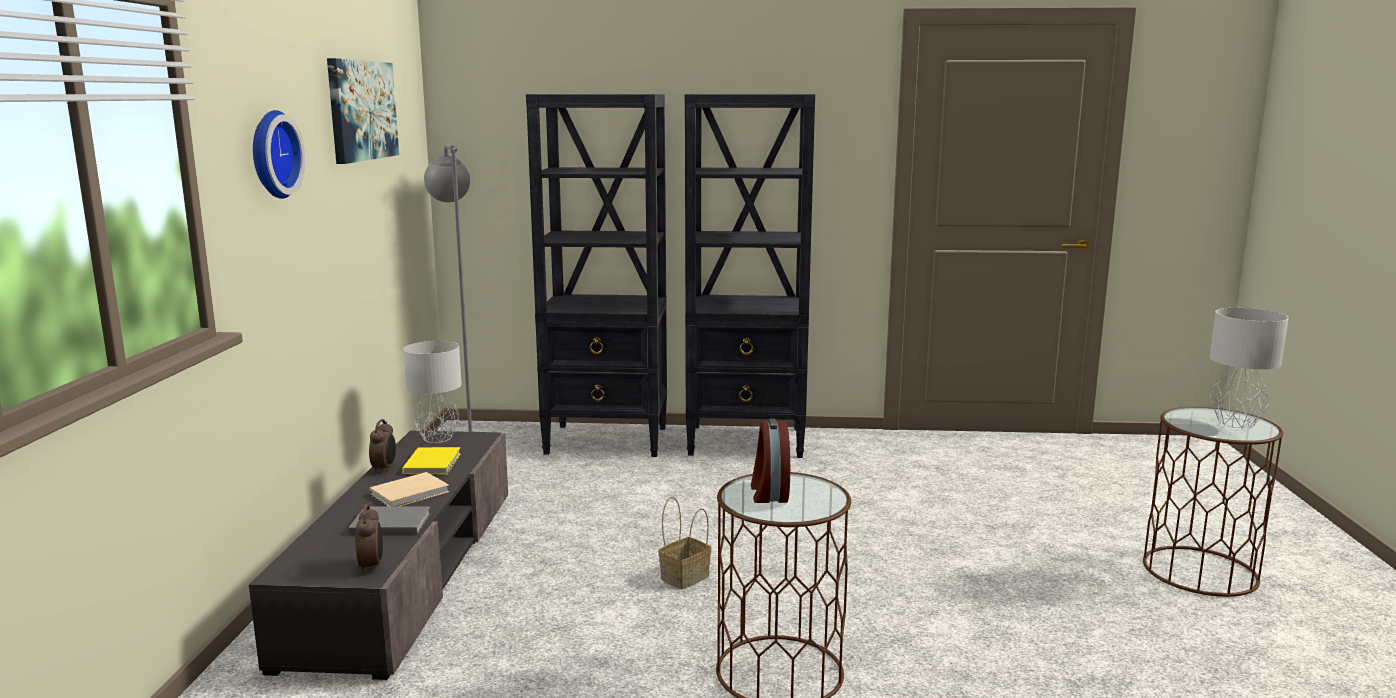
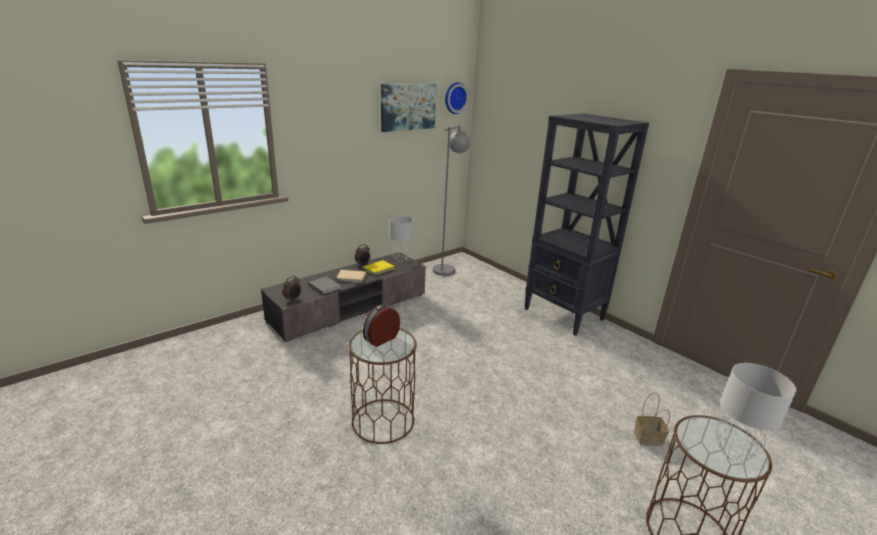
camera: 45 degrees right, 10 degrees up
(271, 154) = (328, 127): wall clock -> wall clock (454, 98)
(608, 441) = (504, 287): black bookcase -> none
(684, 578) = (422, 362): basket -> basket (647, 438)

